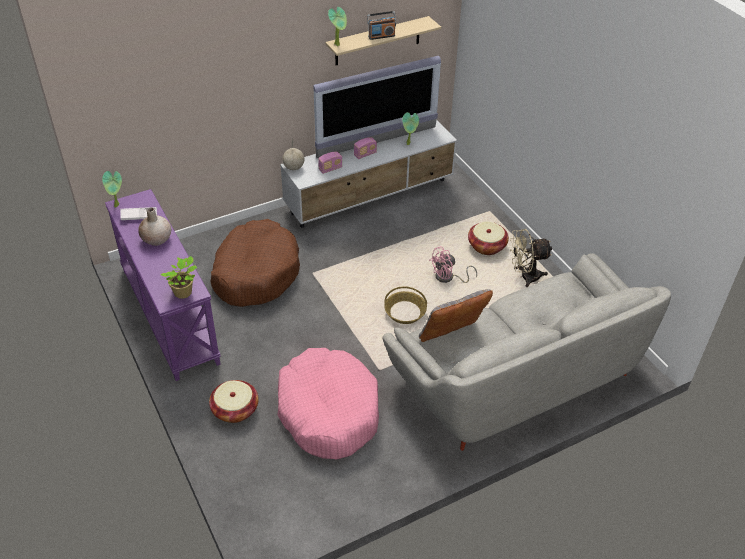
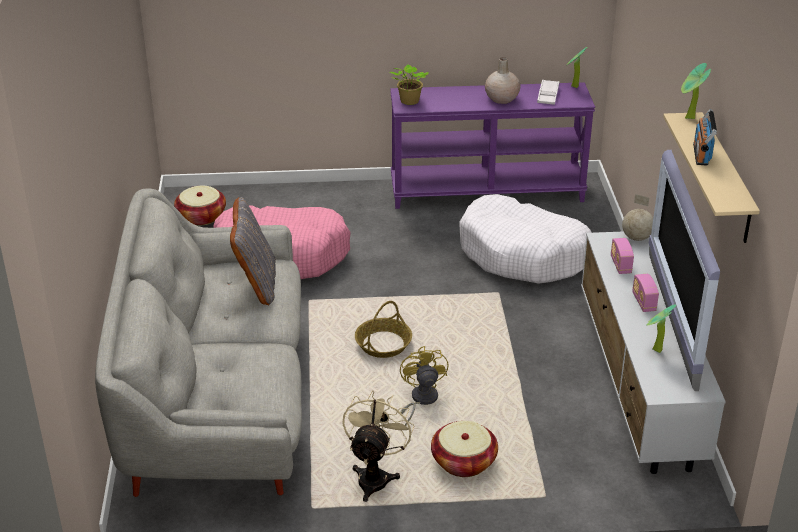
camera: 115 degrees right, 10 degrees down
(235, 409) = (330, 206): basket -> basket (201, 217)
(255, 273) = (523, 254): brown dog bed -> white dog bed
(448, 278) = (420, 400): pink fan -> yellow fan

